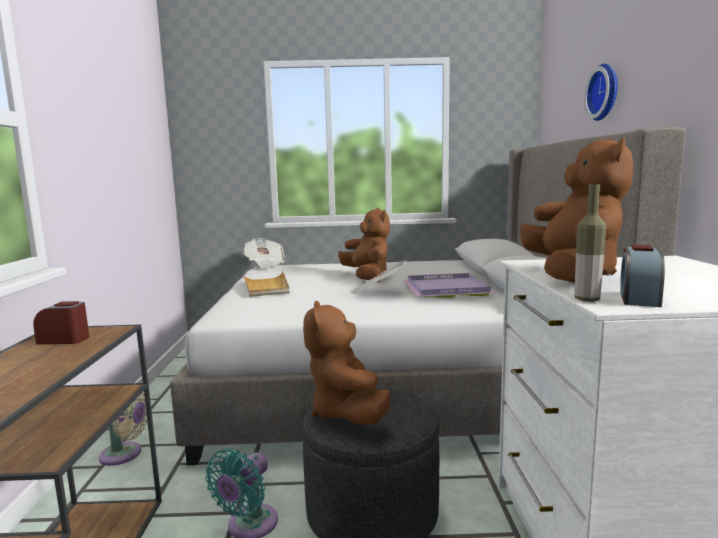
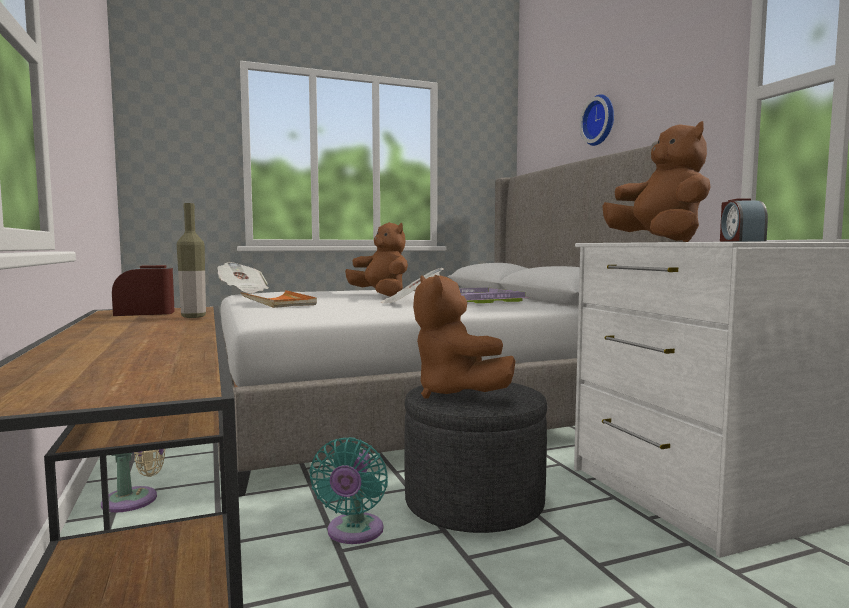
camera: 20 degrees left, 5 degrees down
(266, 287) = (279, 302): beige tray -> orange tray
(587, 299) = (707, 241): bottle -> bottle (193, 317)

